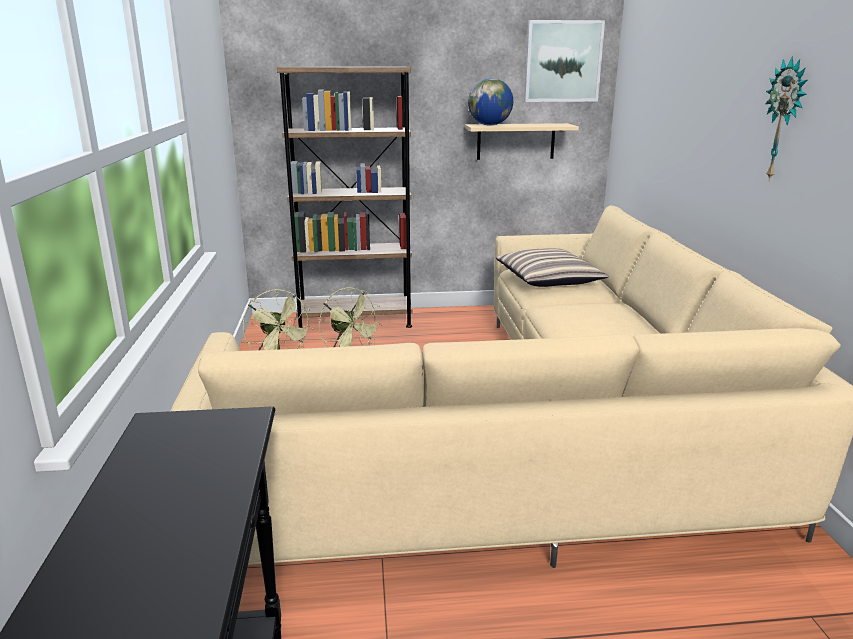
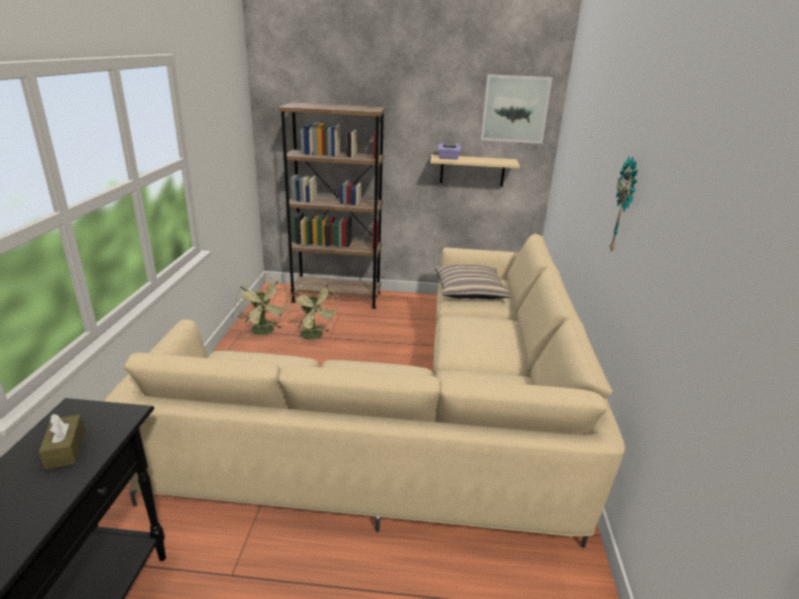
camera: 10 degrees right, 5 degrees up
(185, 466) = (65, 449): none -> brown tissue box
(490, 125) = (448, 158): globe -> purple tissue box

